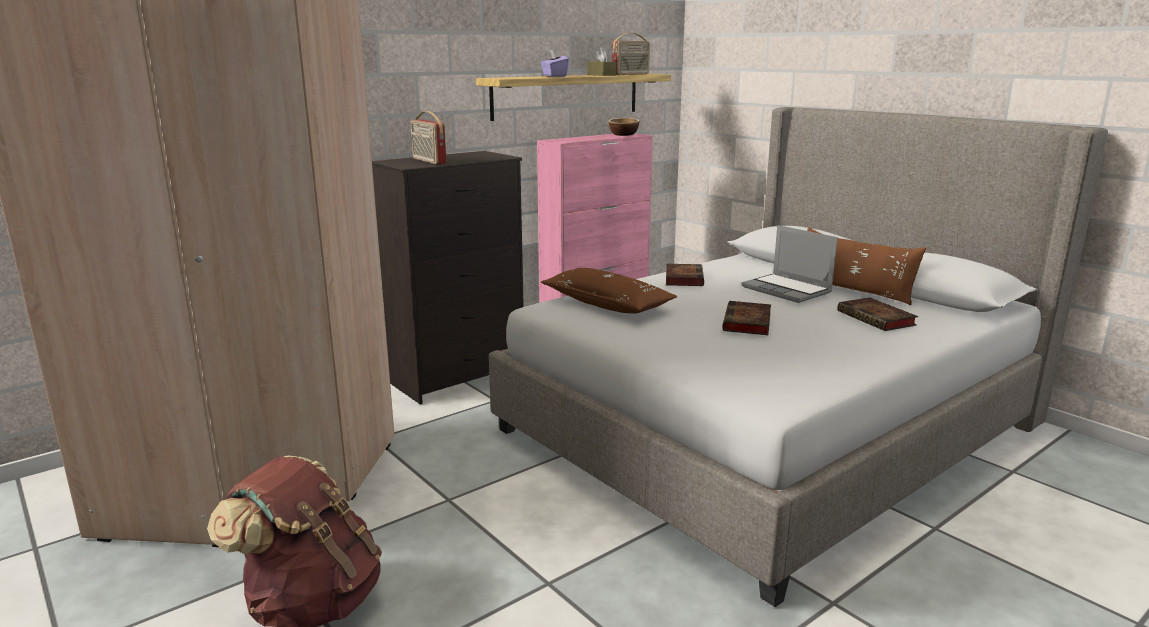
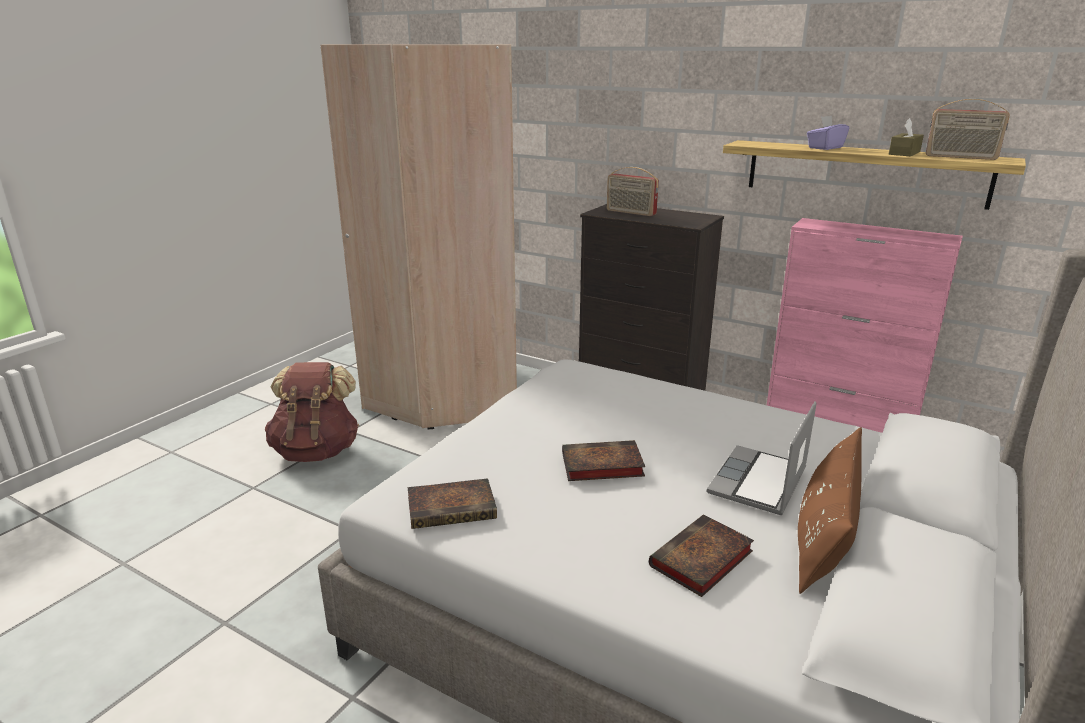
camera: 70 degrees right, 5 degrees up
(428, 161) = (630, 212): radio -> radio turned 90 degrees counterclockwise
(607, 304) = (597, 388): brown pillow -> none
(623, 134) = (928, 236): bowl -> none
(683, 278) = (731, 414): book -> book (454, 508)

